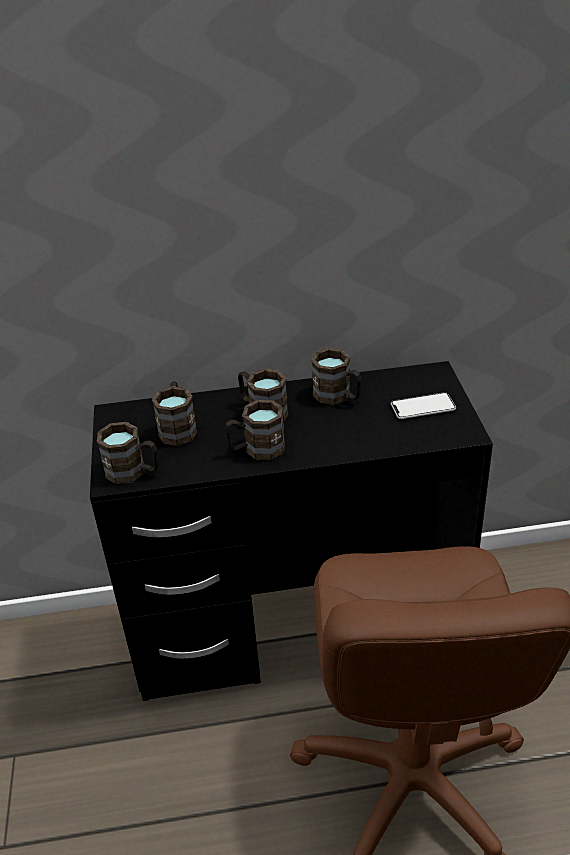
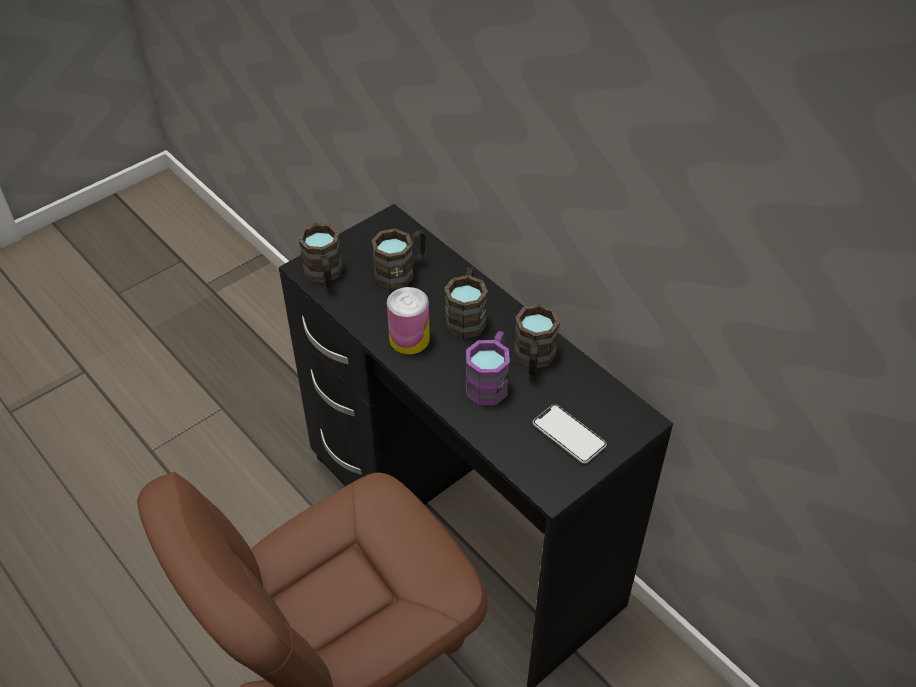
camera: 55 degrees right, 10 degrees up
(256, 449) = (409, 339): brown mug -> can
(340, 424) = (490, 381): none -> purple mug

